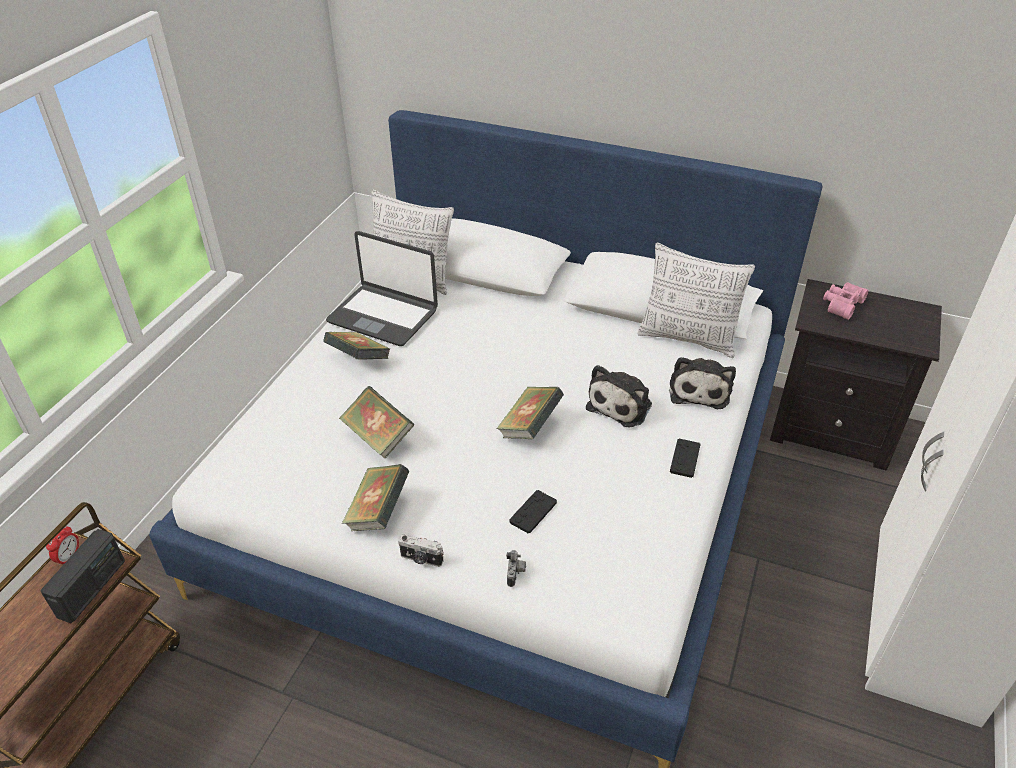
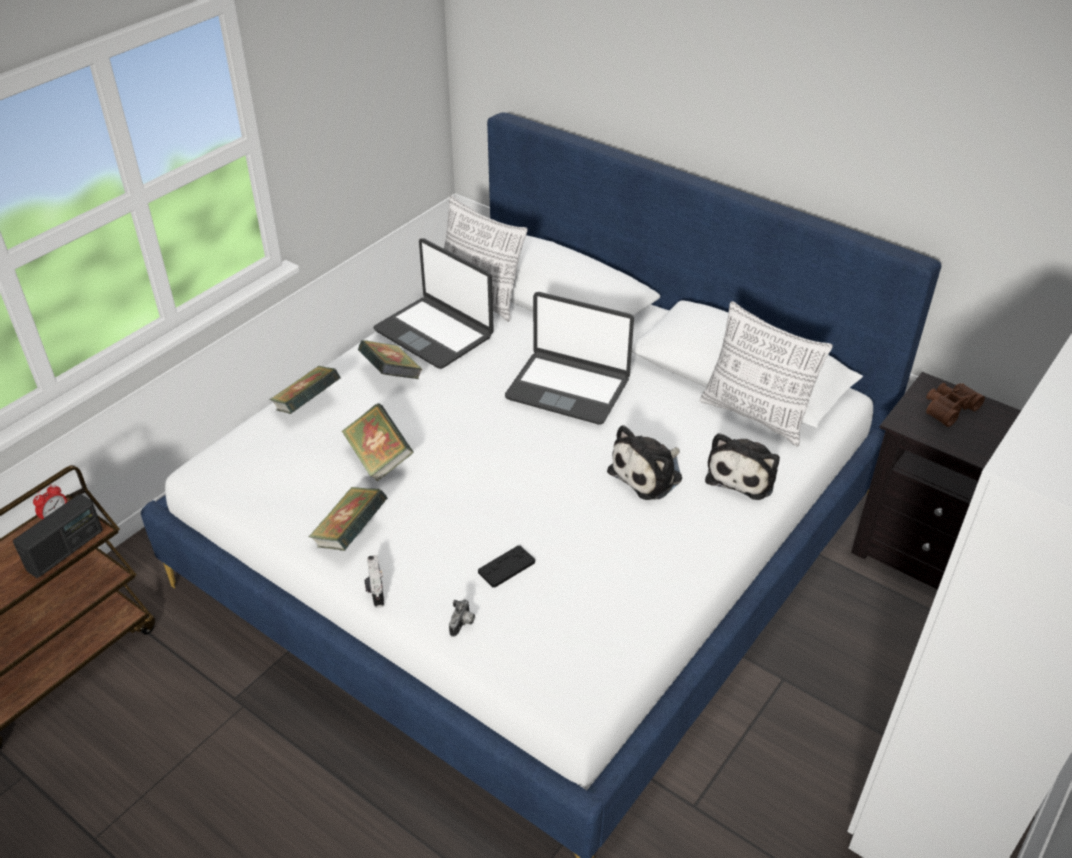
camera: 15 degrees right, 0 degrees up
(421, 559) = (375, 590): camera -> camera turned 45 degrees clockwise
(522, 343) = (568, 388): none -> laptop
(530, 427) = (539, 479): book -> book (308, 405)
(685, 458) = (693, 545): black game controller -> none
(841, 304) = (948, 408): pink binoculars -> brown binoculars

